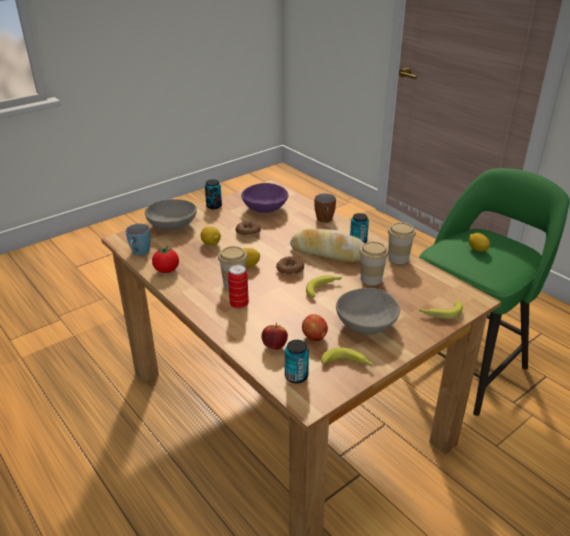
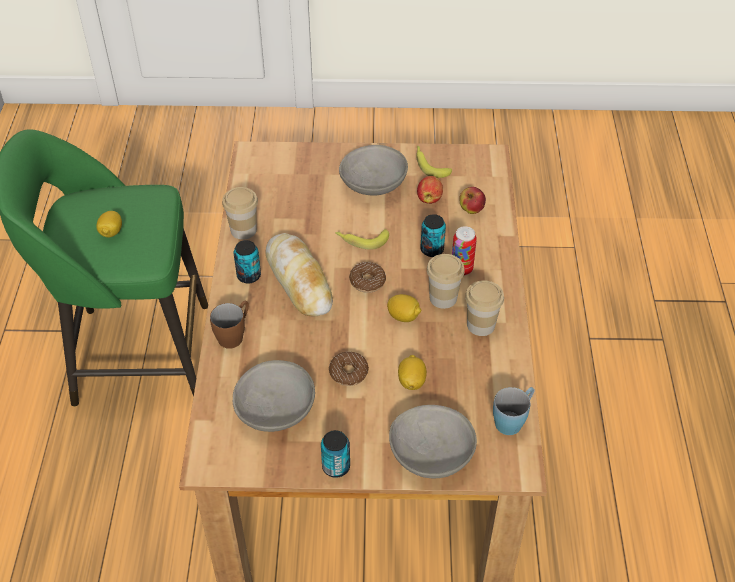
camera: 140 degrees left, 15 degrees up
(166, 270) = (499, 365): tomato -> none
(264, 209) = (276, 411): purple bowl -> grey bowl
(296, 376) = (479, 177): can -> can (432, 250)
(371, 279) = (305, 223): cup -> cup (481, 325)
(440, 313) = (299, 160): banana -> none

